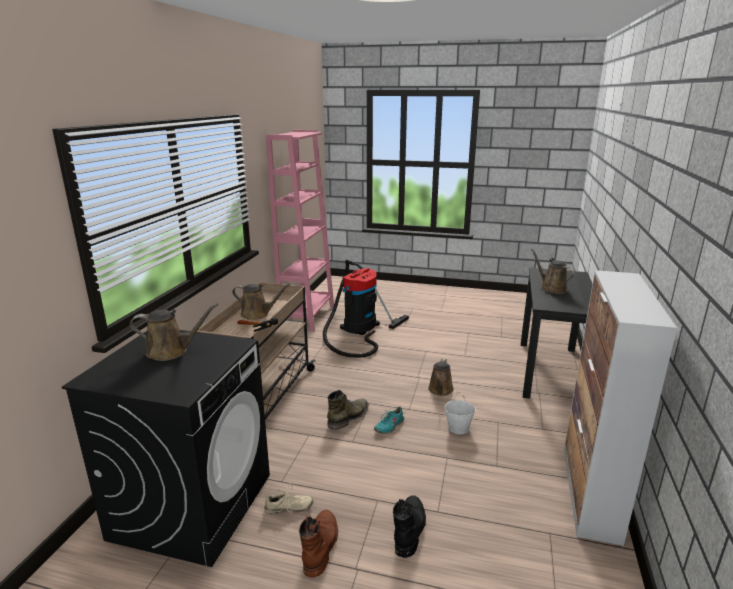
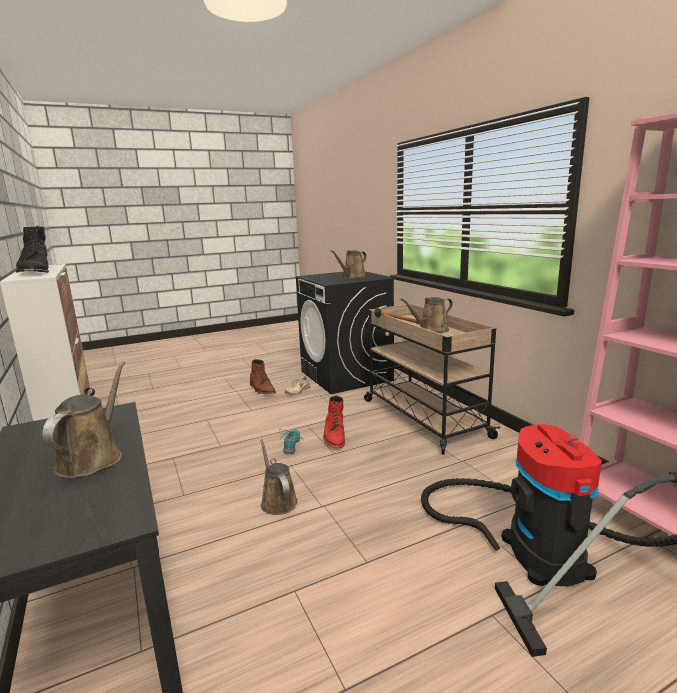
camera: 140 degrees right, 5 degrees down
(349, 417) = (334, 436): green boot -> red boot
(409, 528) = (219, 408): black boot -> black boot (35, 272)
(458, 428) = (225, 470): white bucket -> none
(551, 288) = (93, 458): brown watering can -> brown watering can turned 105 degrees counterclockwise

